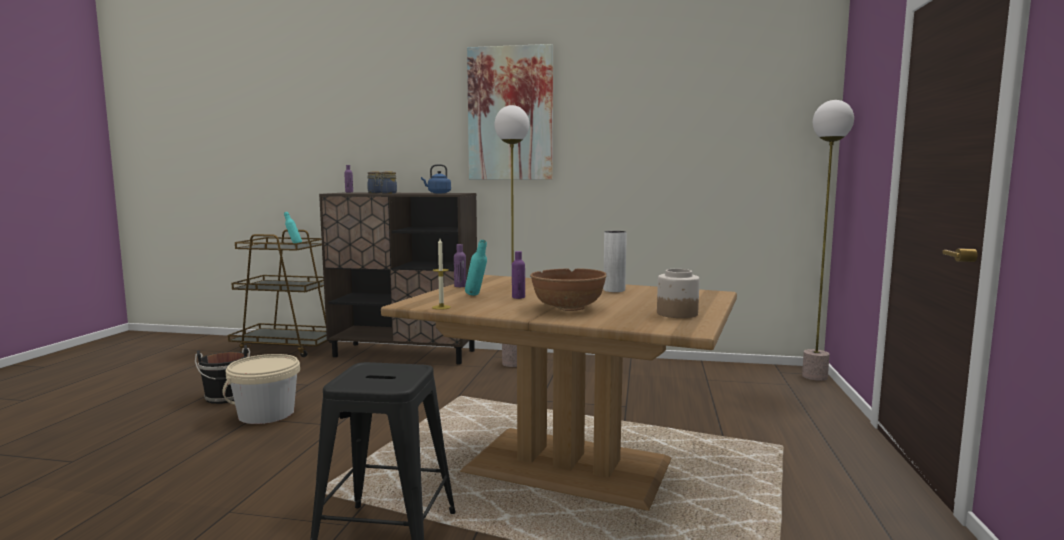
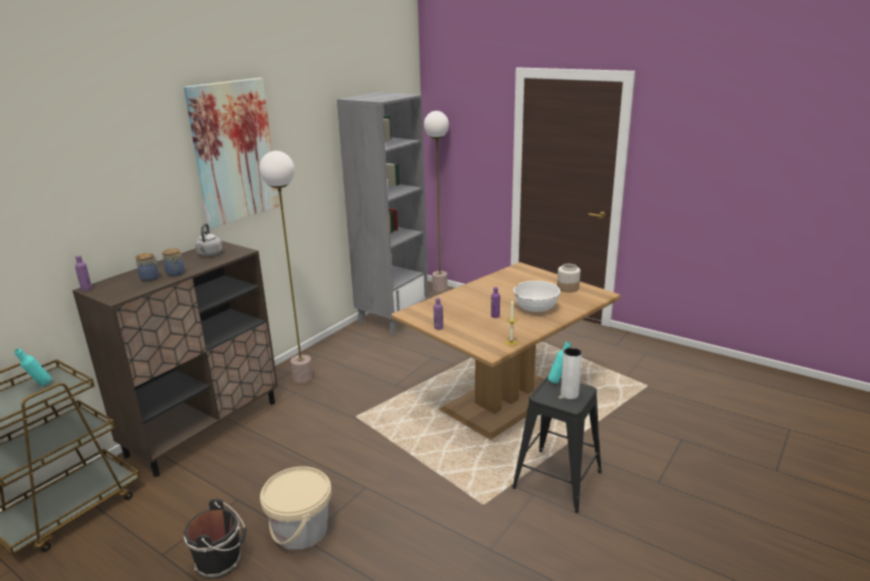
camera: 65 degrees left, 15 degrees up
(438, 193) = (209, 254): blue kettle -> grey kettle
(476, 295) = (479, 327): turquoise bottle -> turquoise bottle (558, 381)
(568, 307) = (536, 308): brown bowl -> white bowl
(614, 290) = (493, 287): white vase -> white vase (569, 394)
(687, 371) = (392, 319): none -> grey bookcase

